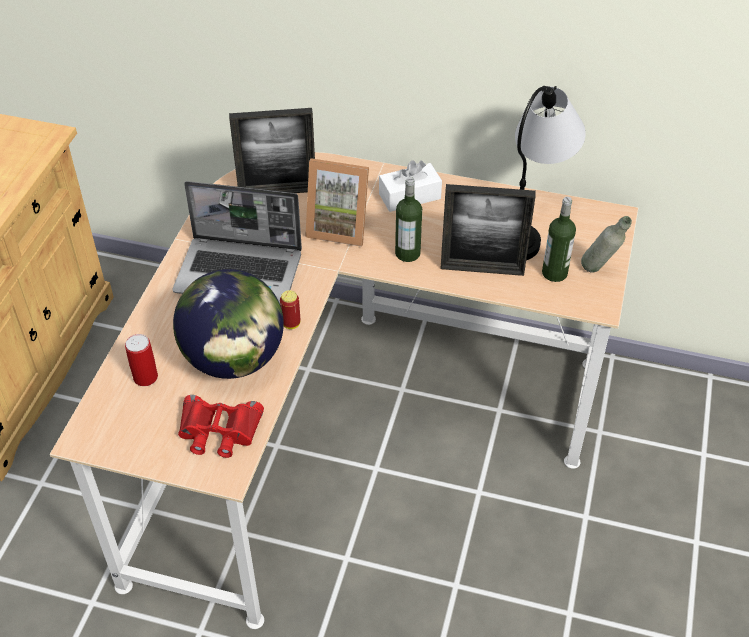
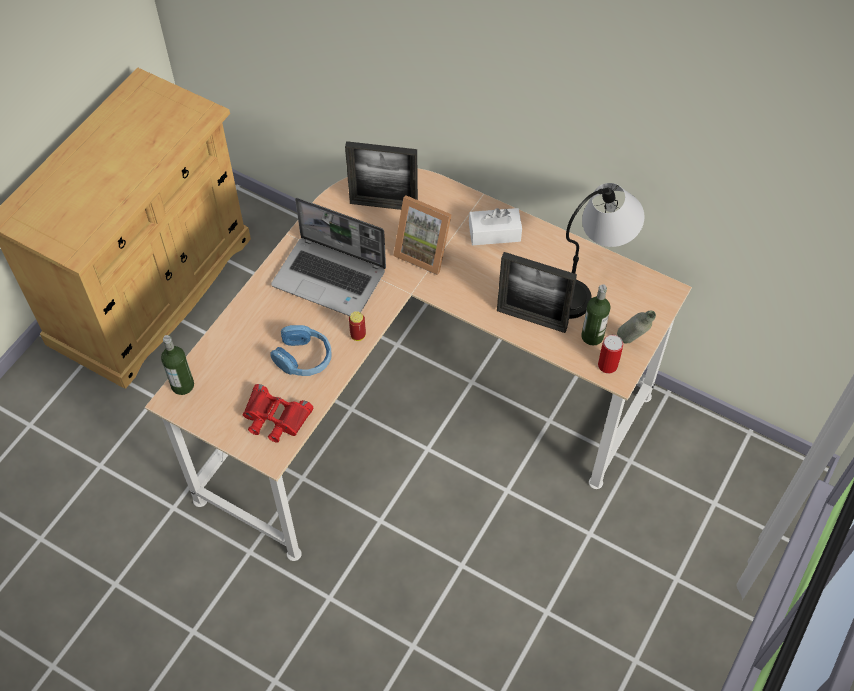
camera: 15 degrees right, 10 degrees up
(145, 377) = (231, 358): can -> can (607, 365)
(234, 359) = (303, 358): globe -> blue headphones
(407, 253) = (474, 290): bottle -> bottle (182, 385)

